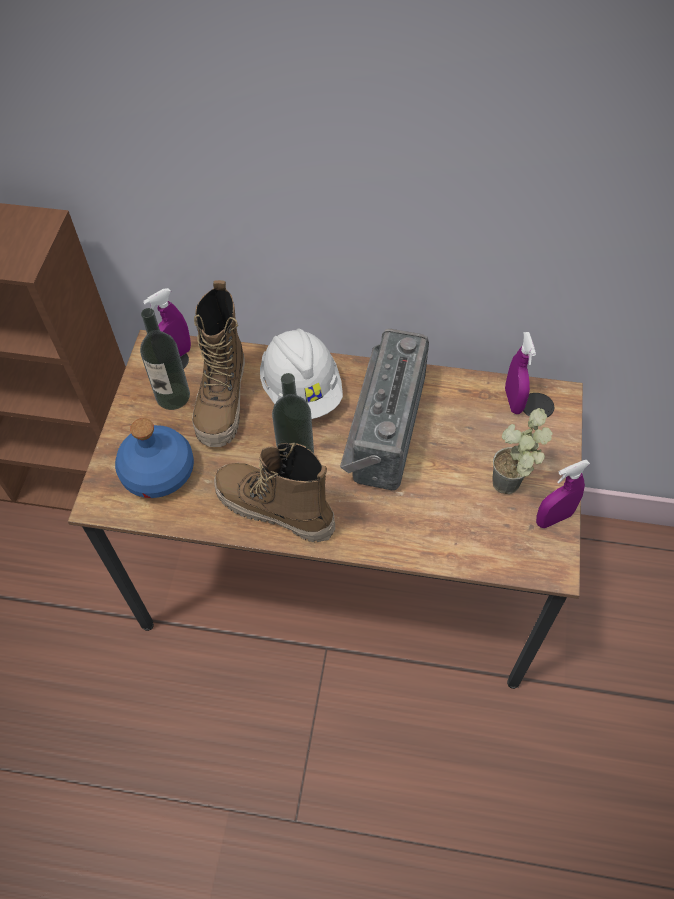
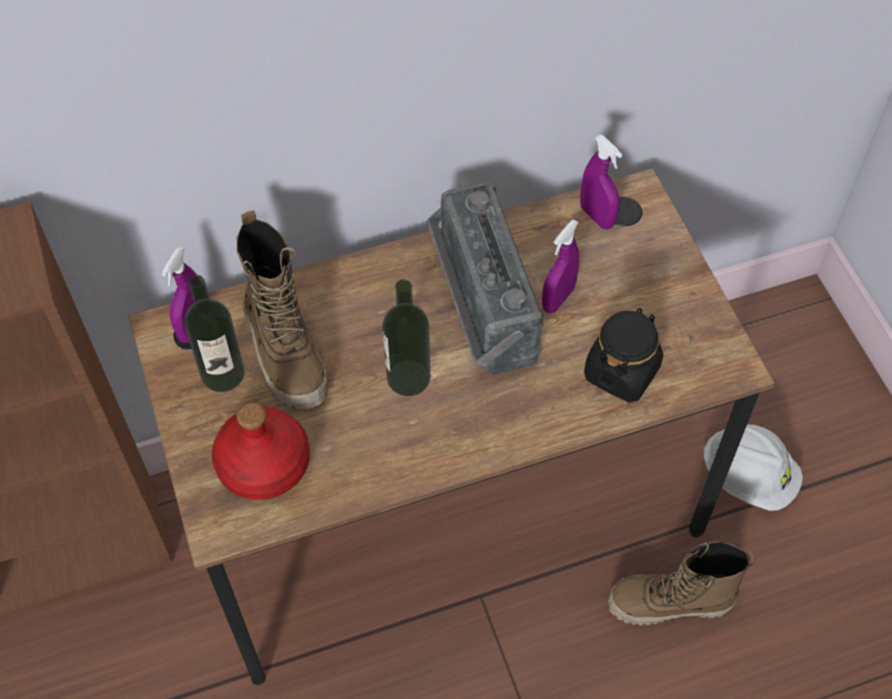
camera: 30 degrees left, 0 degrees up
(158, 472) = (264, 465): blue bottle -> red bottle
(275, 510) = (422, 444): boot -> boot (670, 604)
(302, 390) = (366, 302): white hard hat -> white hard hat (748, 477)
(458, 527) = (621, 371): none -> black jar
(512, 489) = (650, 308): potted plant -> none
(553, 518) = (707, 319): purple spray bottle -> purple spray bottle (558, 299)

